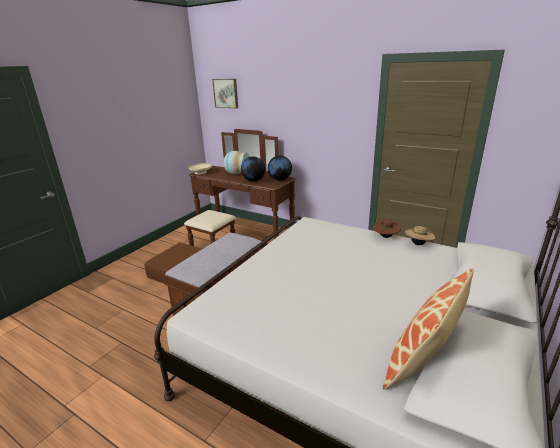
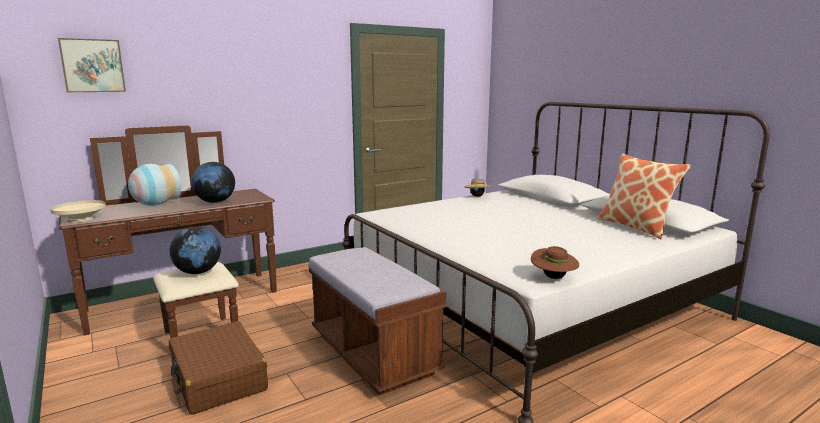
camera: 65 degrees left, 10 degrees down
(280, 179) = (245, 193): globe -> globe (198, 272)
(385, 236) = (451, 200): brown hat -> brown hat (553, 277)

